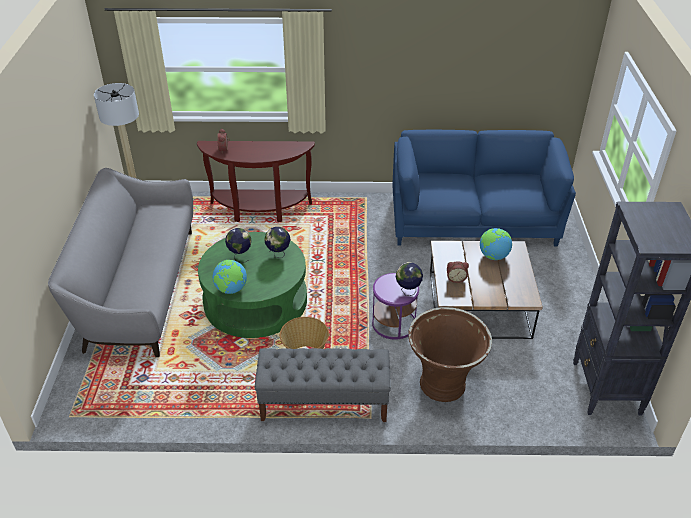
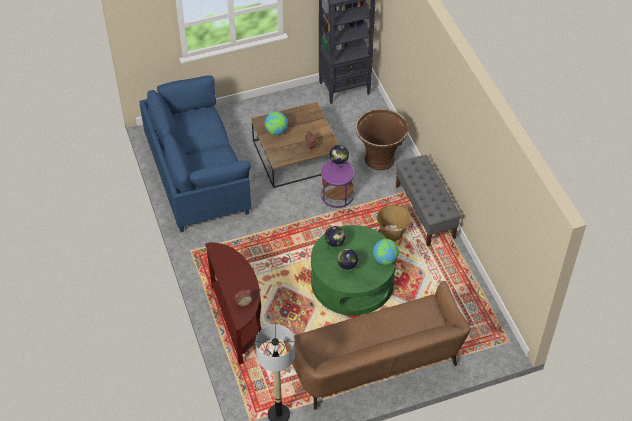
camera: 110 degrees left, 10 degrees up
(138, 289) = (375, 363): grey sofa -> brown sofa

